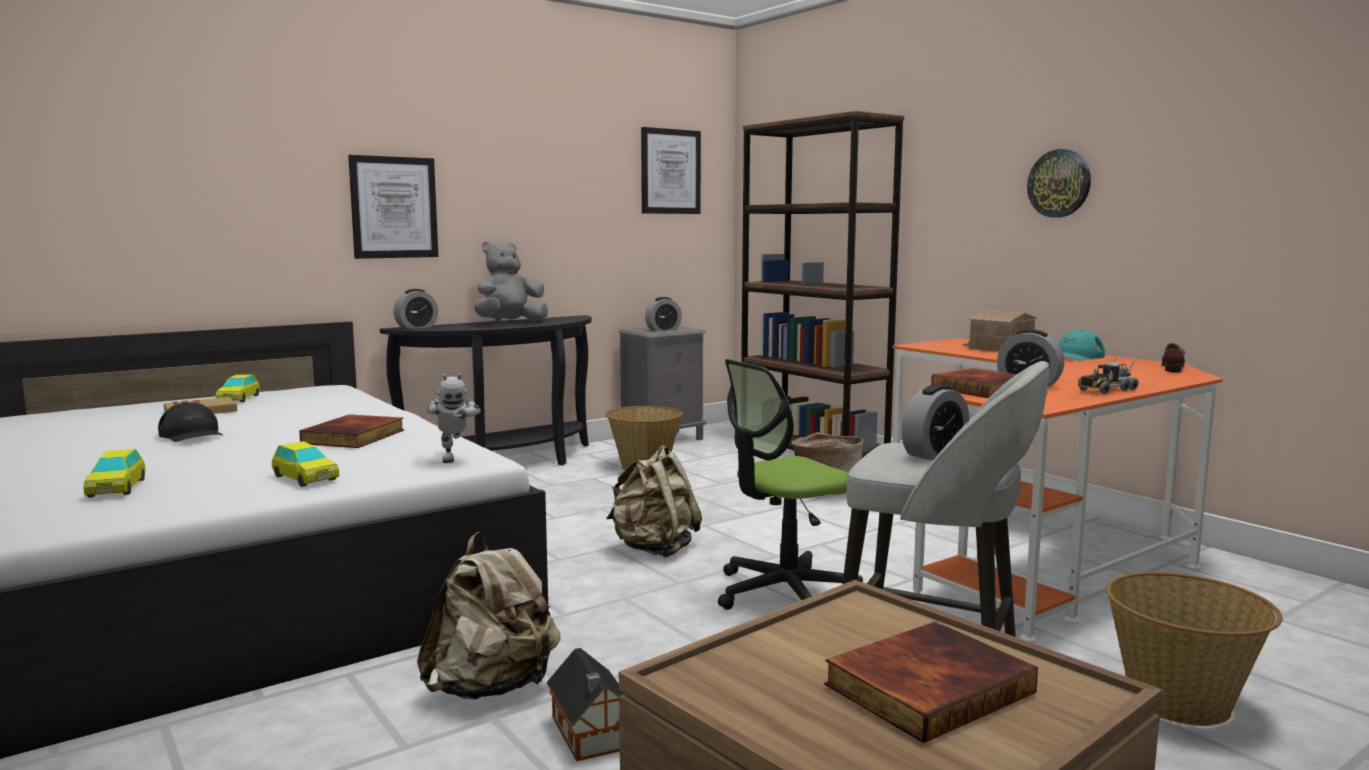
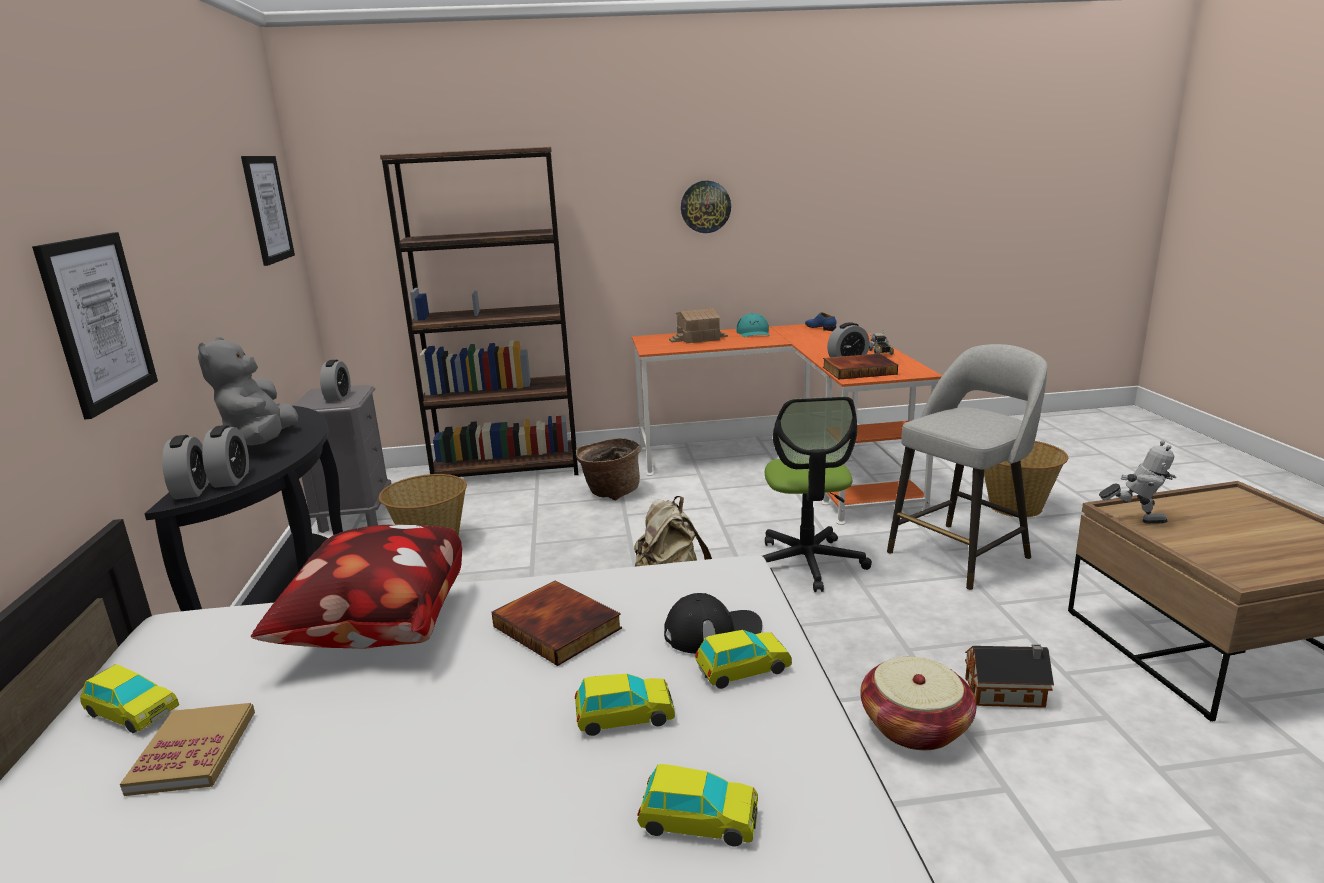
camera: 60 degrees left, 10 degrees up
(192, 434) = (404, 755): black cap -> black cap (713, 631)
(236, 462) = (625, 716): none -> toy car
(337, 411) = (375, 630): none -> pillow
(453, 459) = (726, 580): toy robot -> toy robot (1135, 519)
(492, 688) = (915, 726): beige backpack -> basket
(927, 686) = (1236, 523): book -> none
(934, 454) = (966, 419): alarm clock -> alarm clock (231, 479)
(1172, 368) = (820, 328): brown shoe -> blue shoe

